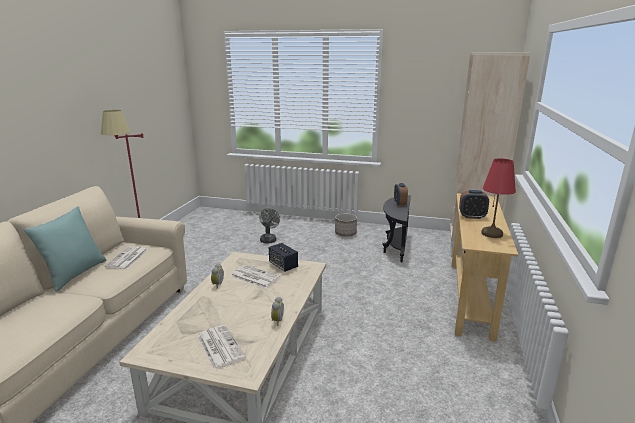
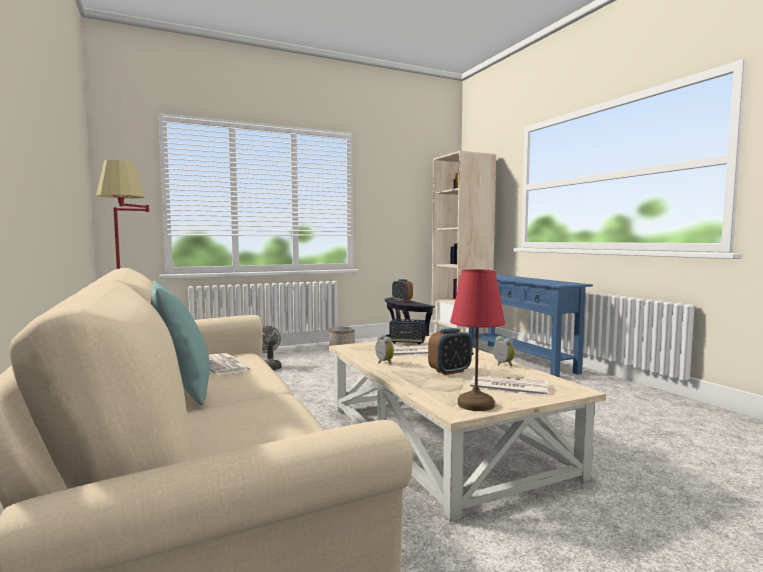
camera: 40 degrees left, 15 degrees down
(471, 297) = (519, 359): beige console table -> blue console table
(472, 216) = (514, 279): alarm clock -> alarm clock (450, 371)
(492, 234) = (551, 281): red table lamp -> red table lamp (476, 404)

